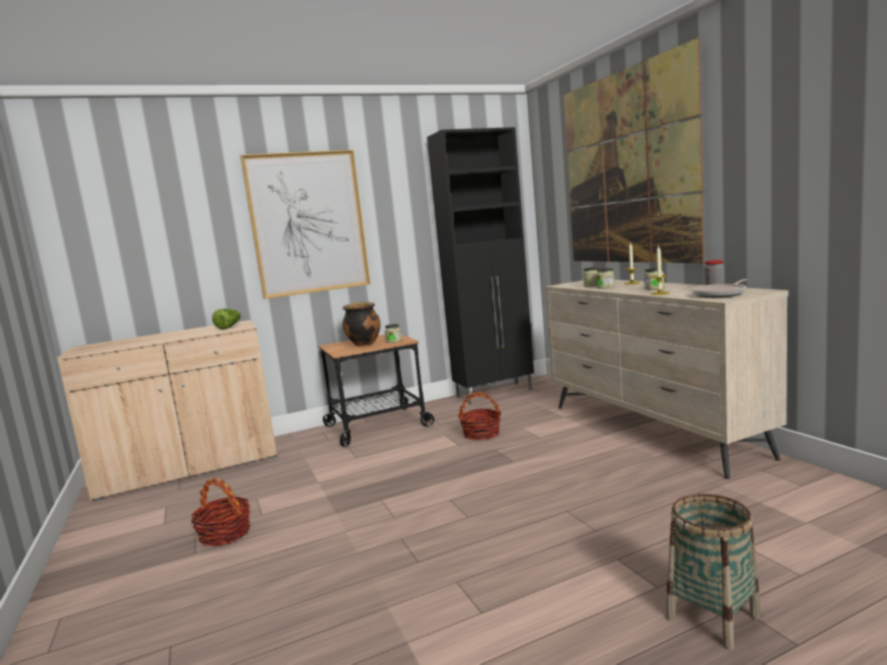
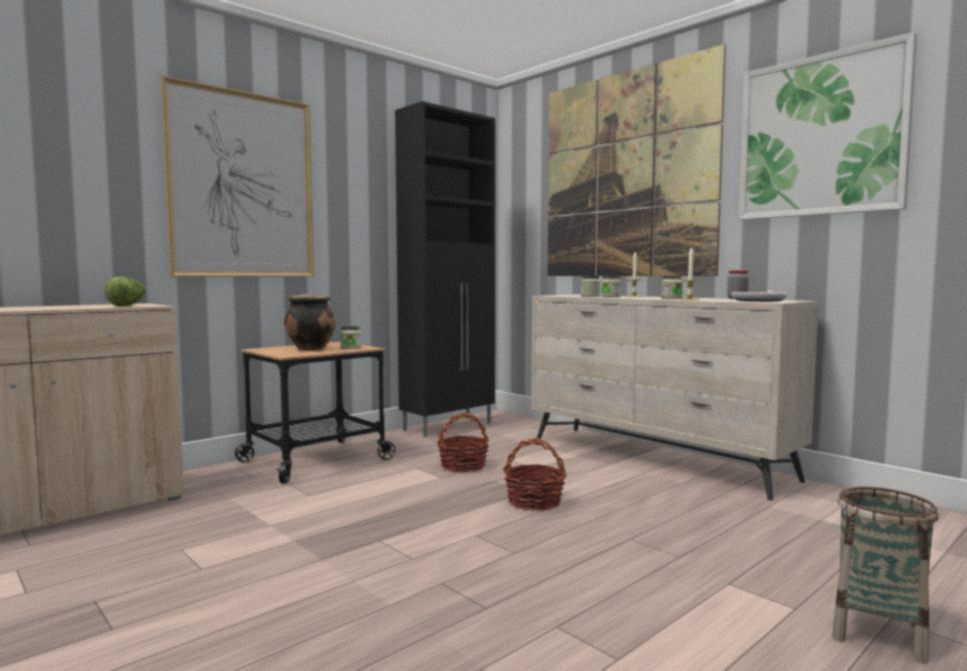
camera: 20 degrees left, 5 degrees down
(225, 534) = (153, 598): basket -> basket (534, 502)
(786, 125) = (820, 136): none -> picture

